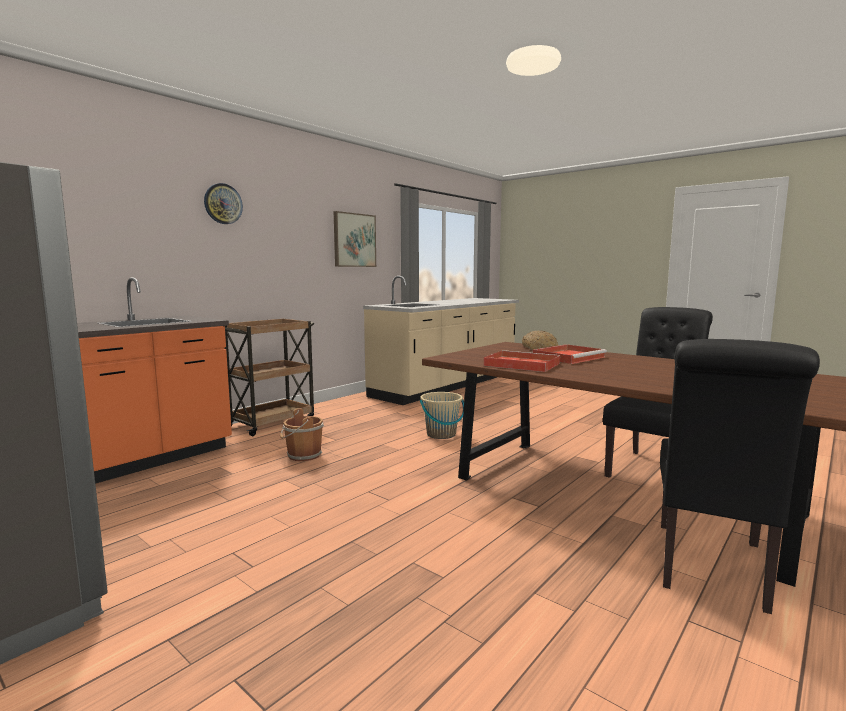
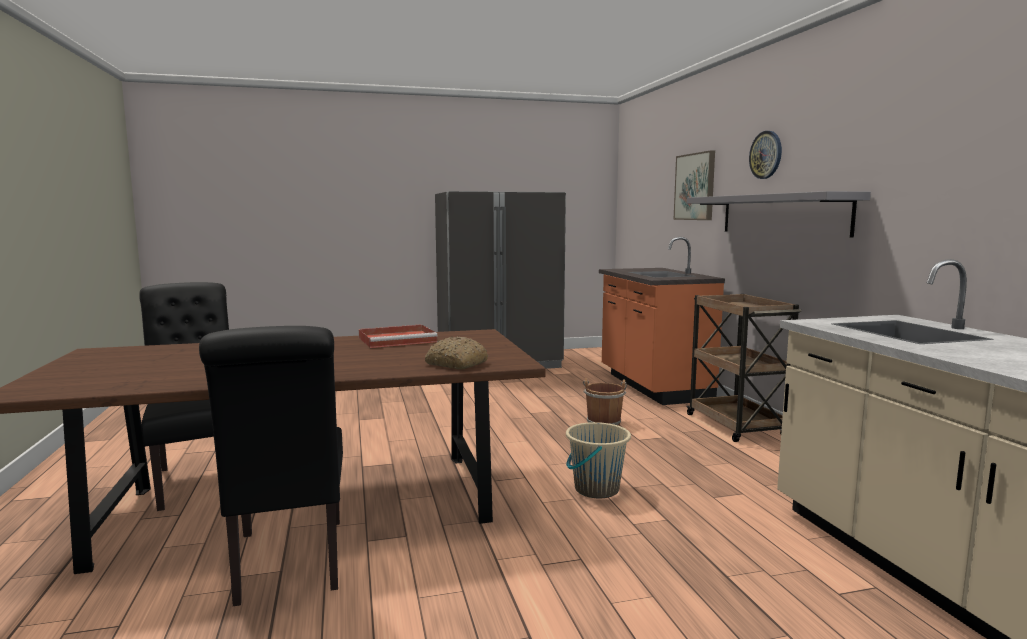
camera: 125 degrees right, 0 degrees up
(248, 255) = (781, 214): none -> grey shelf
(354, 240) = (952, 177): picture -> picture (695, 187)
(569, 357) = (383, 358): red tray -> none

